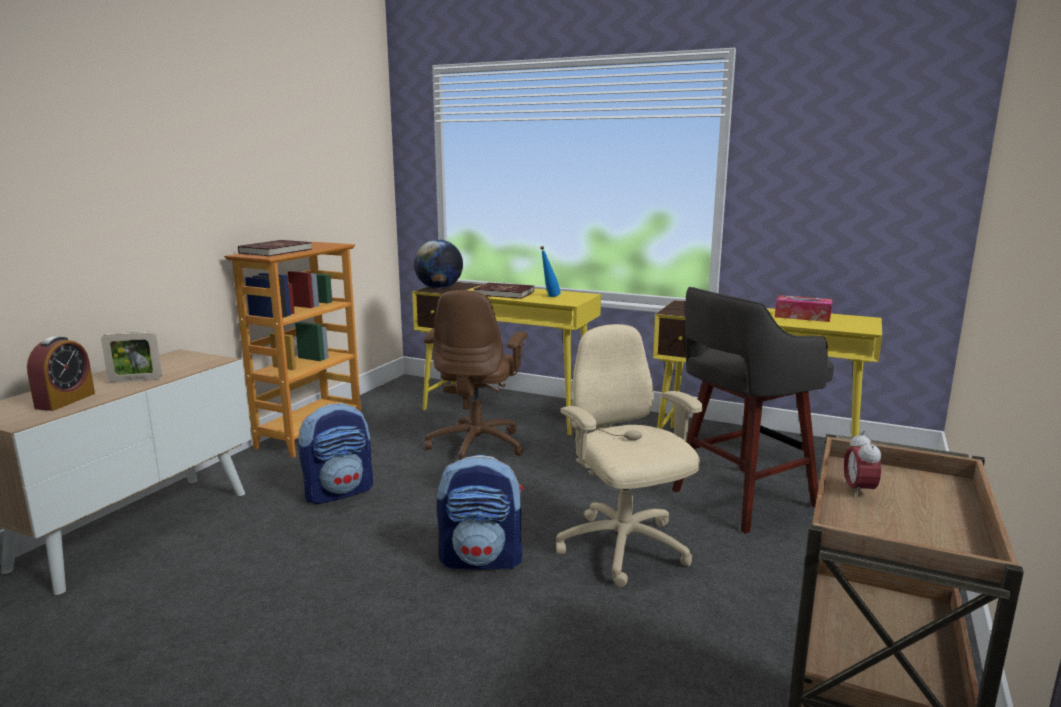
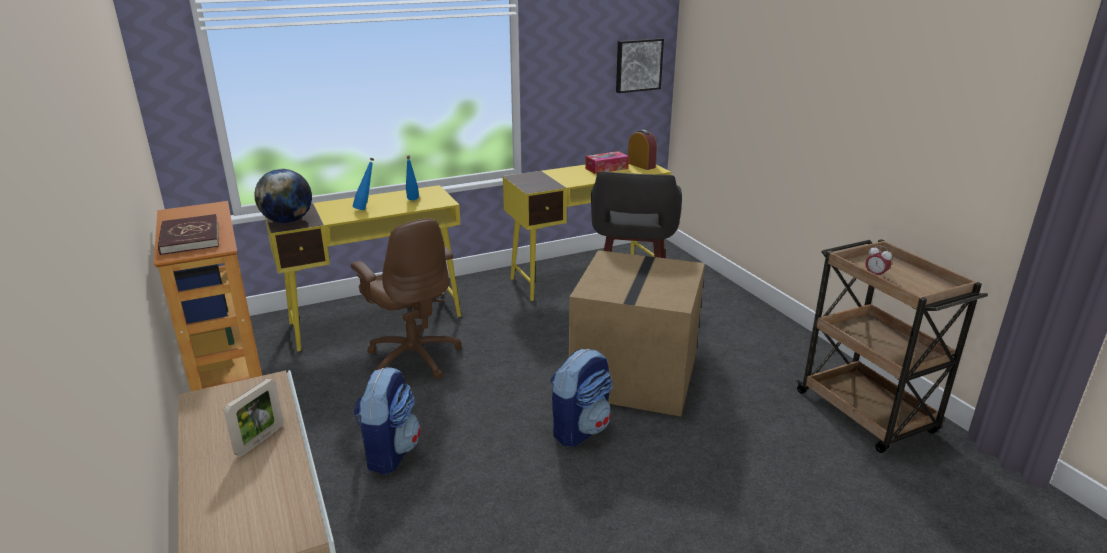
camera: 50 degrees left, 10 degrees up
(65, 401) = (265, 494): alarm clock -> alarm clock (641, 165)
(504, 293) = (366, 208): red book -> blue bottle
(623, 549) = (633, 374): beige office chair -> cardboard box
(910, 193) = (638, 65): none -> picture

